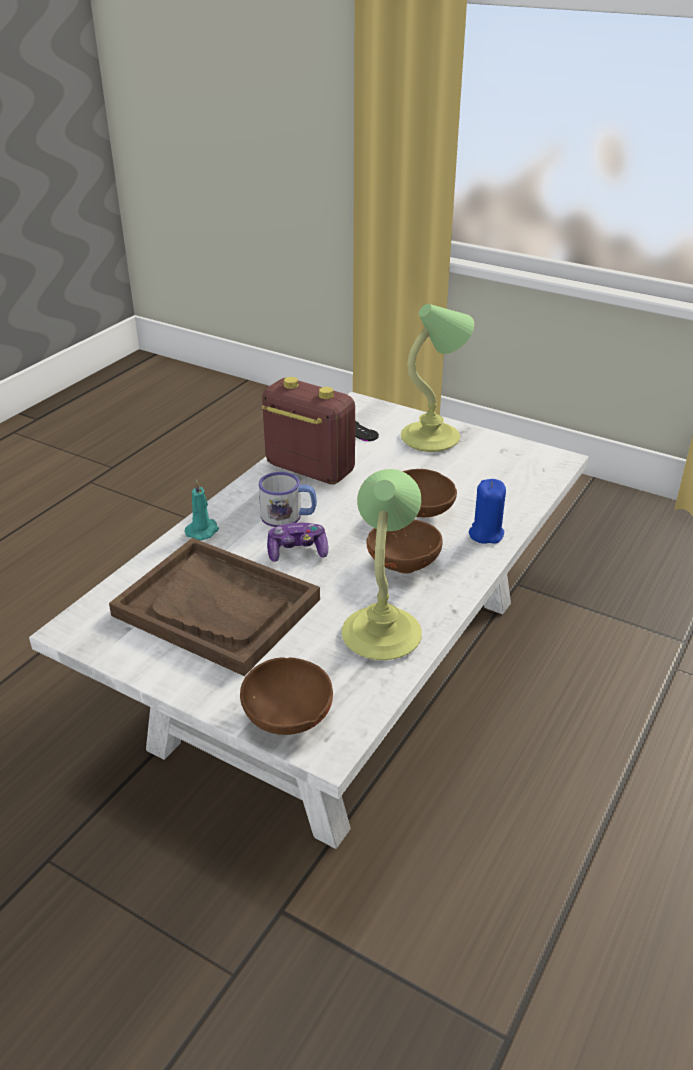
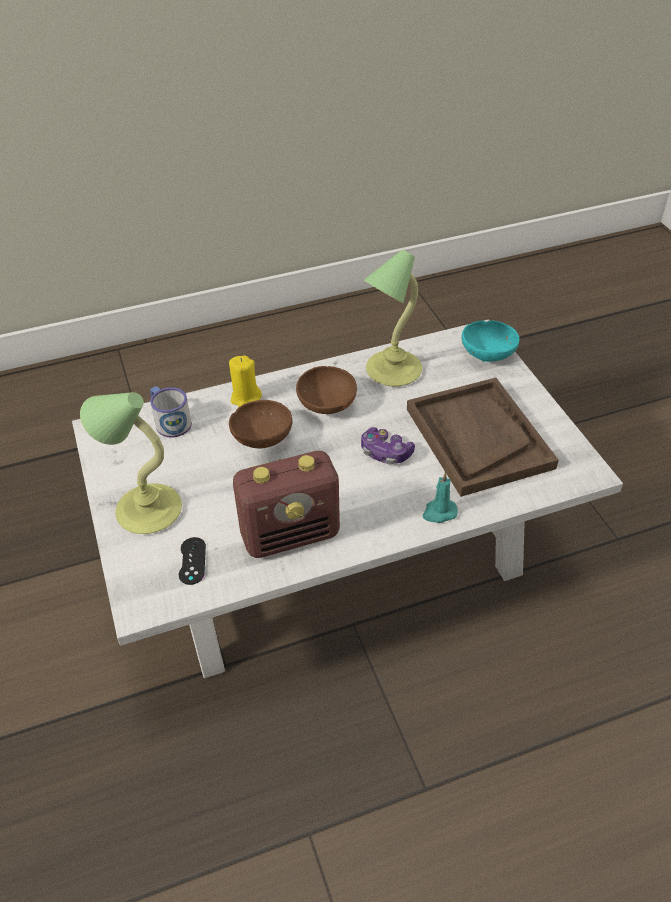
camera: 140 degrees left, 10 degrees up
(287, 719) = (488, 354): brown bowl -> turquoise bowl
(288, 516) = (360, 489): mug -> mug (170, 421)
(308, 469) = (291, 535): radio -> radio turned 90 degrees counterclockwise
(486, 534) = (245, 398): blue candle -> yellow candle

